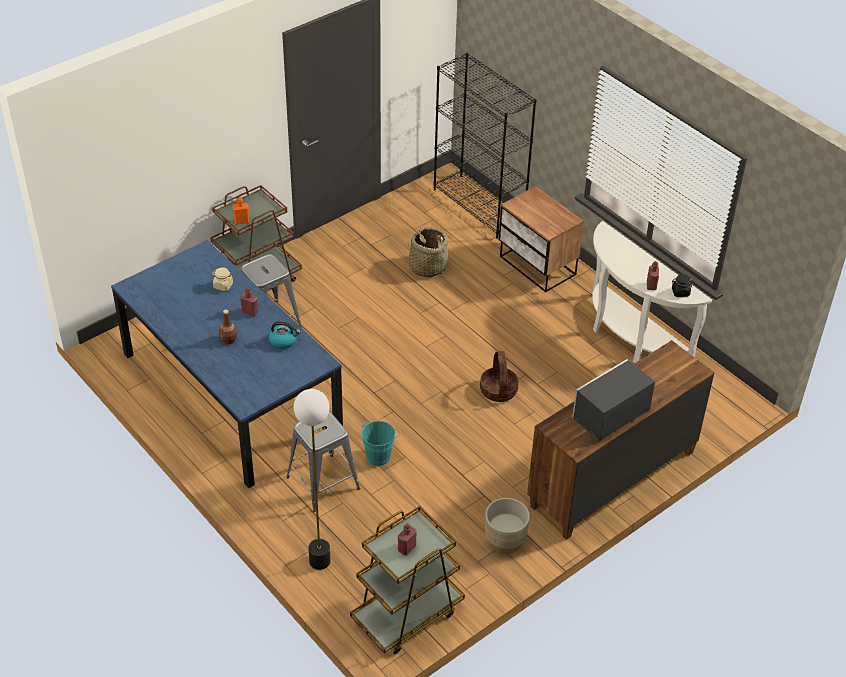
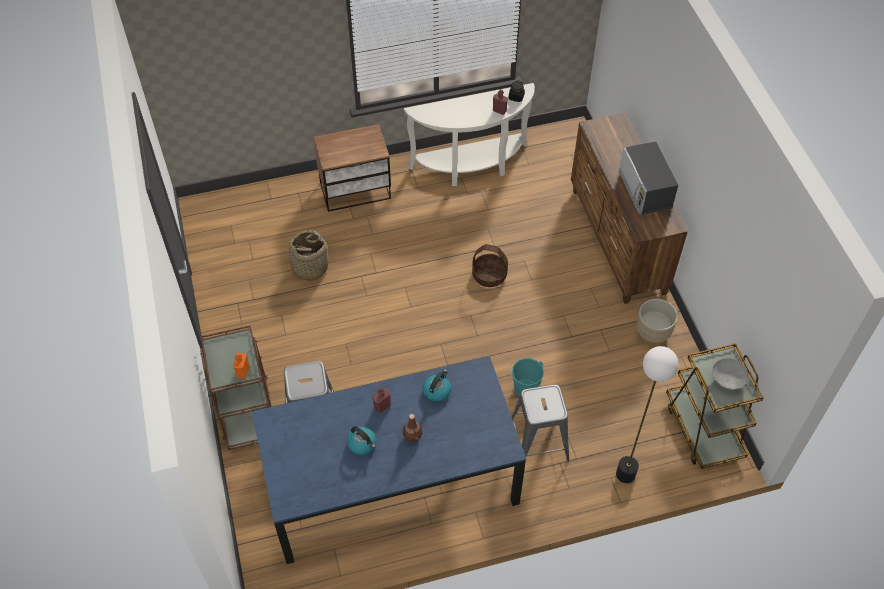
camera: 65 degrees left, 10 degrees up
(206, 312) = (362, 444): none -> kettle
(223, 285) = (331, 418): beige jar -> none
(406, 548) = (727, 381): red bottle -> grey bowl
(479, 206) = (253, 200): black bookcase -> none

